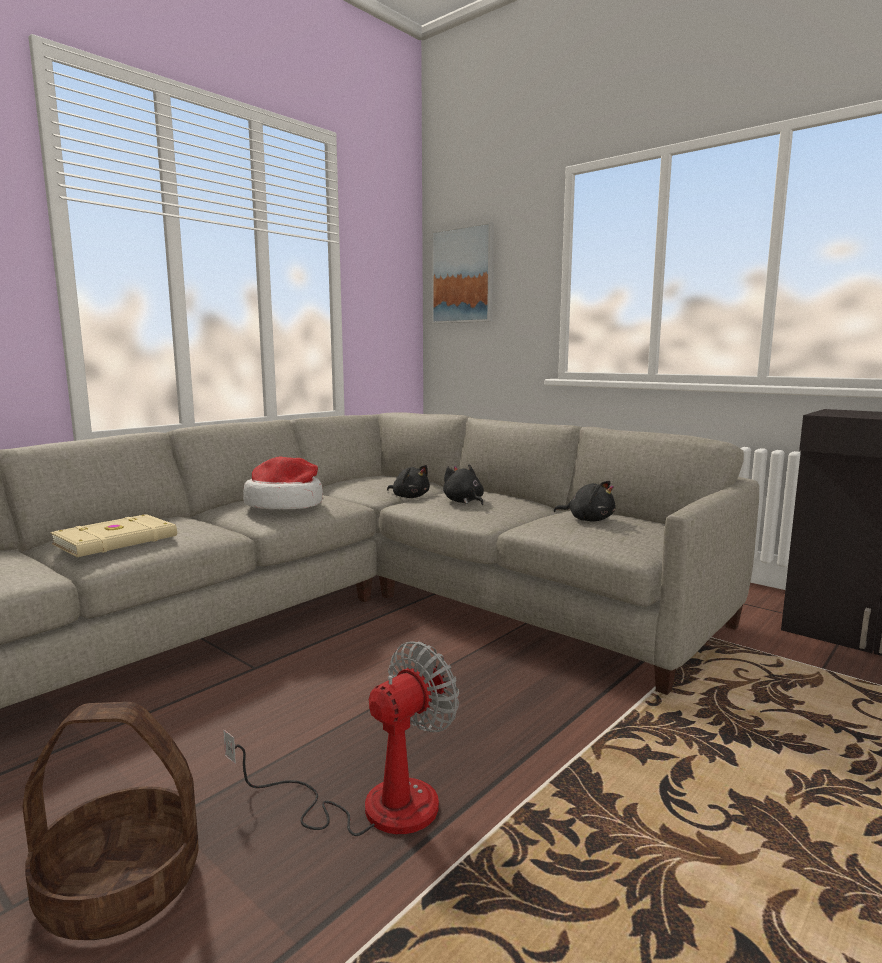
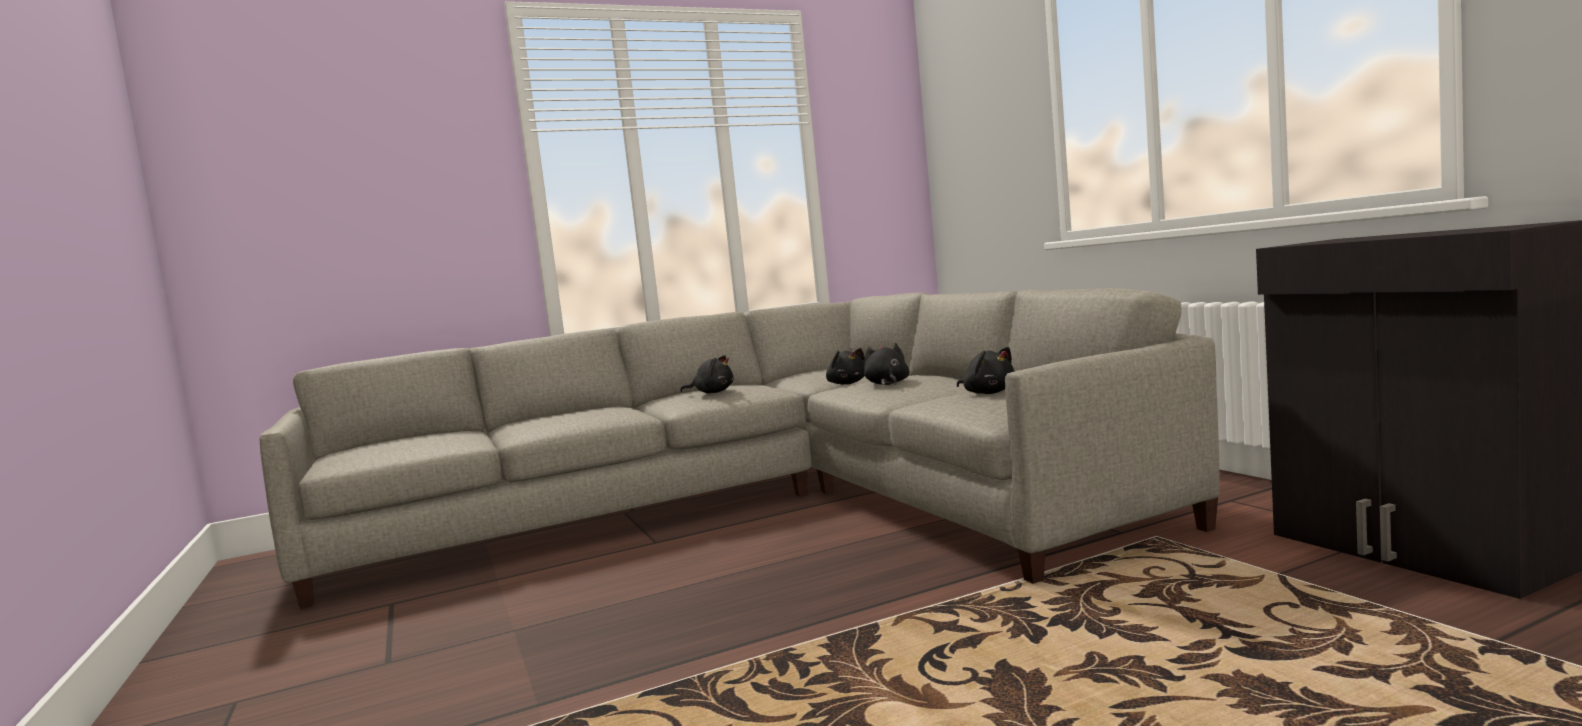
camera: 25 degrees right, 5 degrees down
(117, 540) = (545, 421): beige book -> none
(122, 885) = (457, 660): basket -> none
(286, 505) = (712, 393): hat -> black plush toy
(373, 805) = (663, 637): fan -> none
(463, 275) = (961, 134): picture -> none

